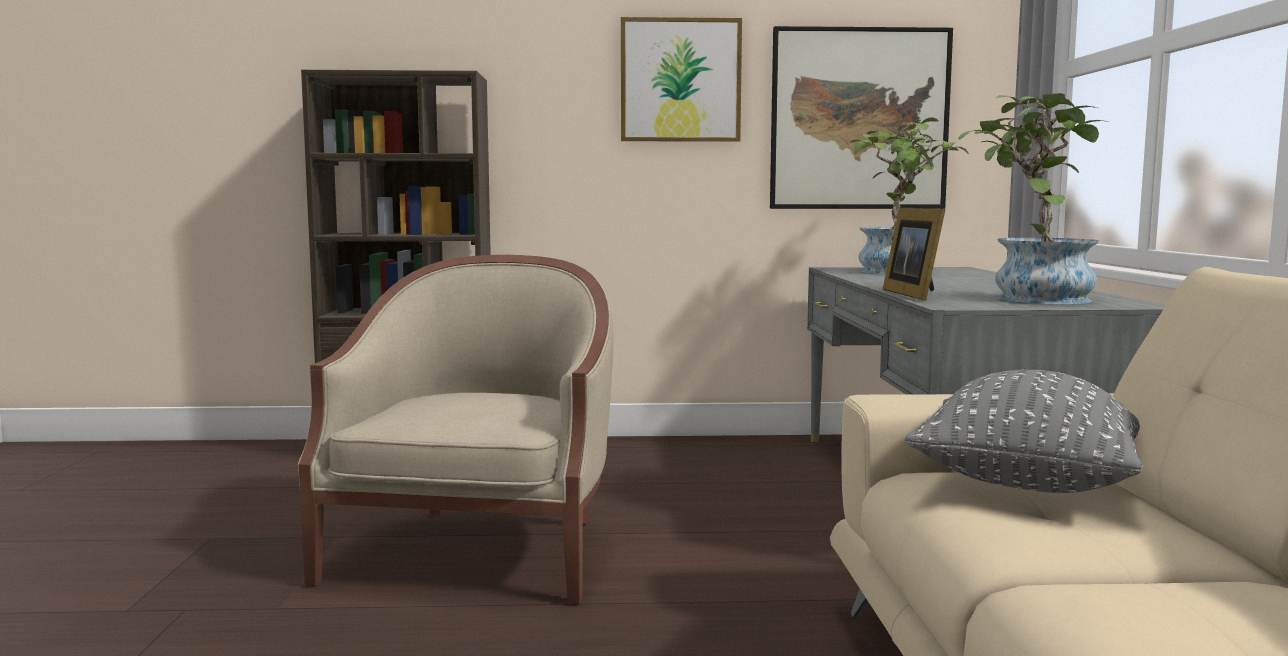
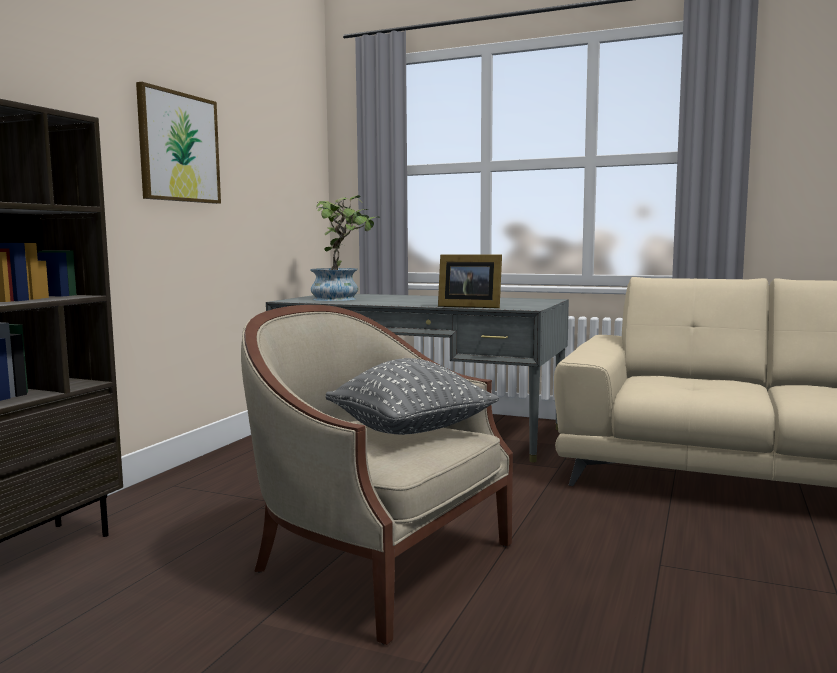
camera: 65 degrees left, 0 degrees up
(859, 119) = (272, 191): picture -> none
(1026, 487) = (662, 382): grey pillow -> grey pillow (410, 432)
(1030, 298) = (505, 302): potted plant -> none

